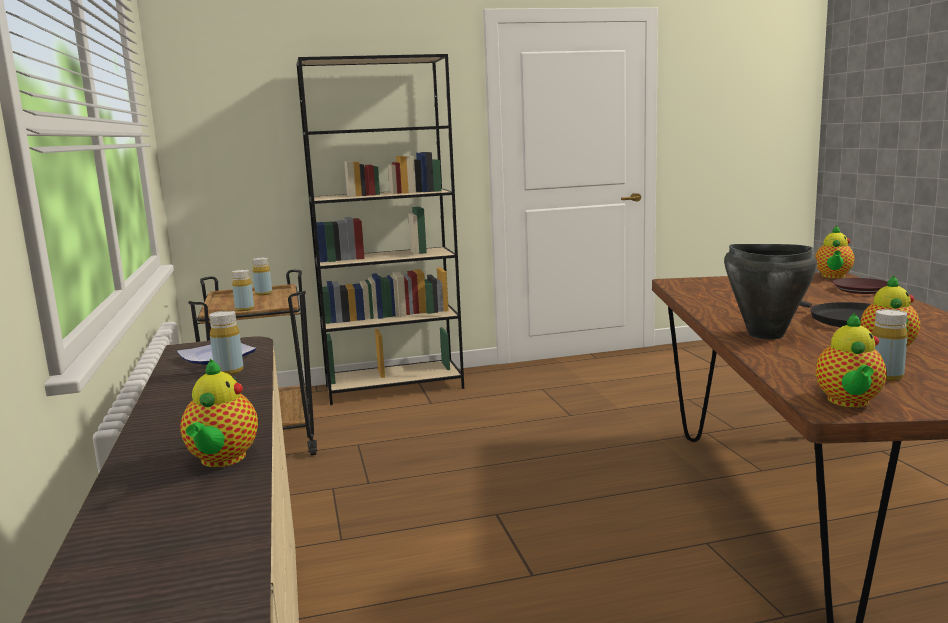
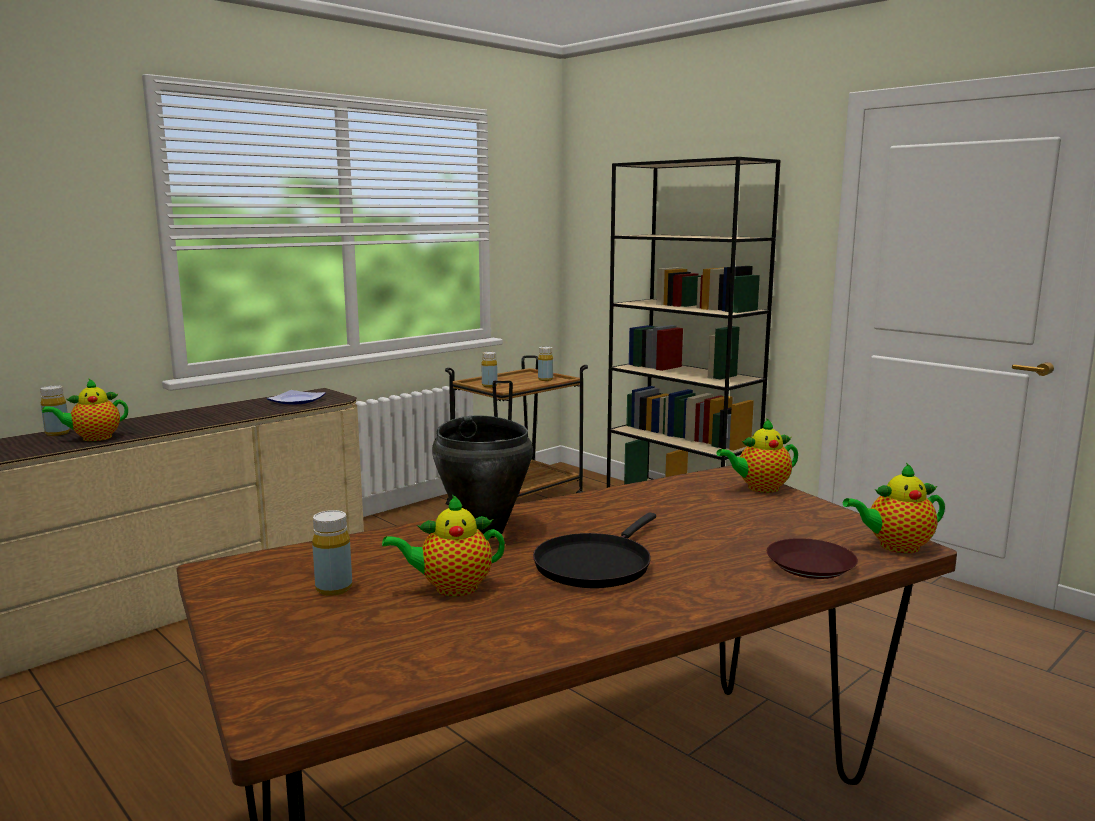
camera: 60 degrees right, 0 degrees up
(229, 371) = (263, 408): yellow bottle -> yellow bottle (57, 433)
(849, 402) = (238, 575): teapot -> teapot (759, 488)

